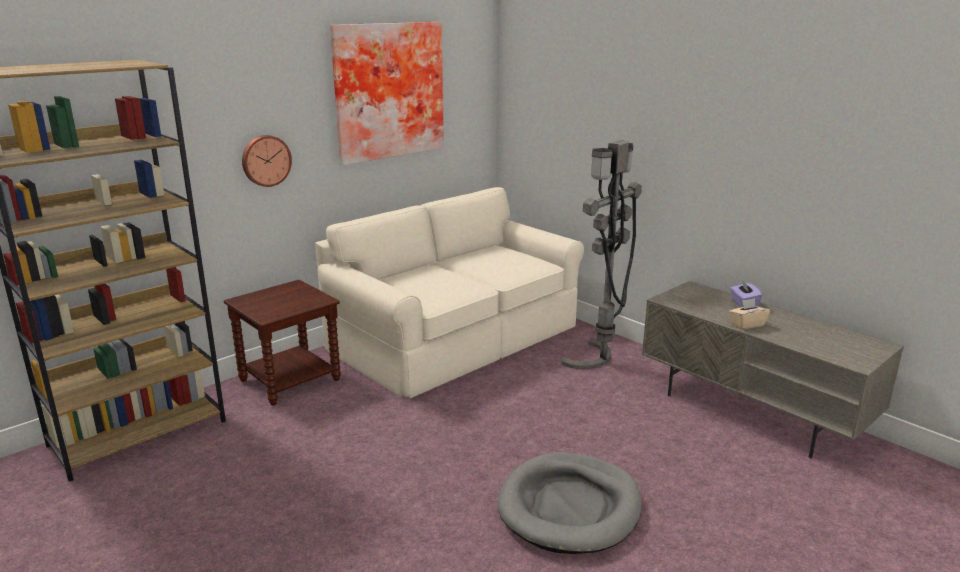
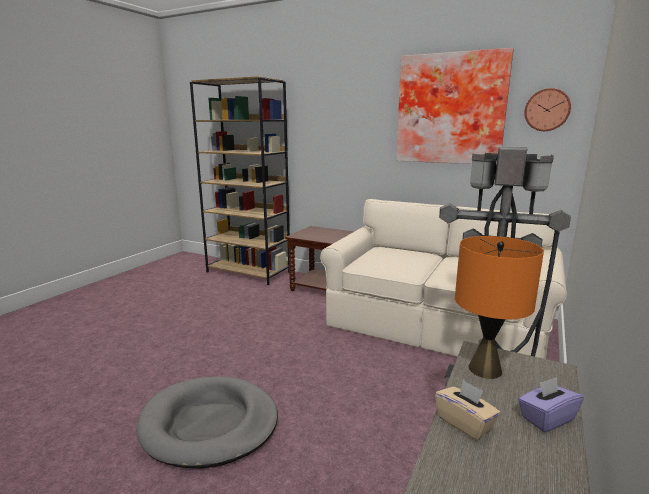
camera: 70 degrees right, 5 degrees down
(265, 160) = (348, 148): wall clock -> wall clock (547, 110)
(688, 304) = (484, 369): none -> orange table lamp

